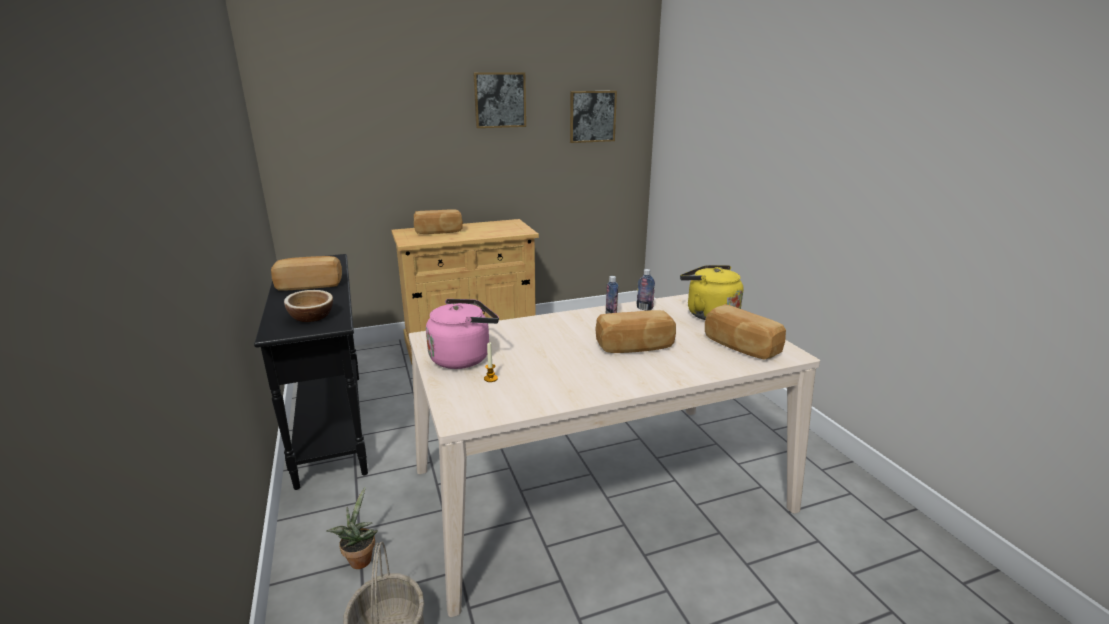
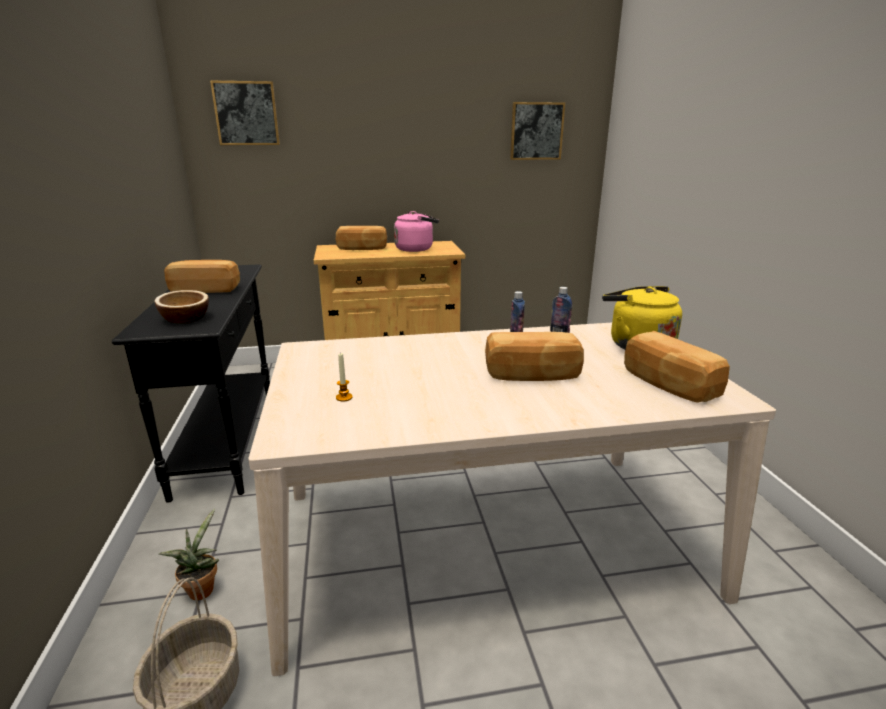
camera: 10 degrees right, 0 degrees up
(463, 357) = (326, 372): pink kettle -> pink kettle (416, 249)
(500, 100) = (434, 110): picture -> picture (246, 113)

